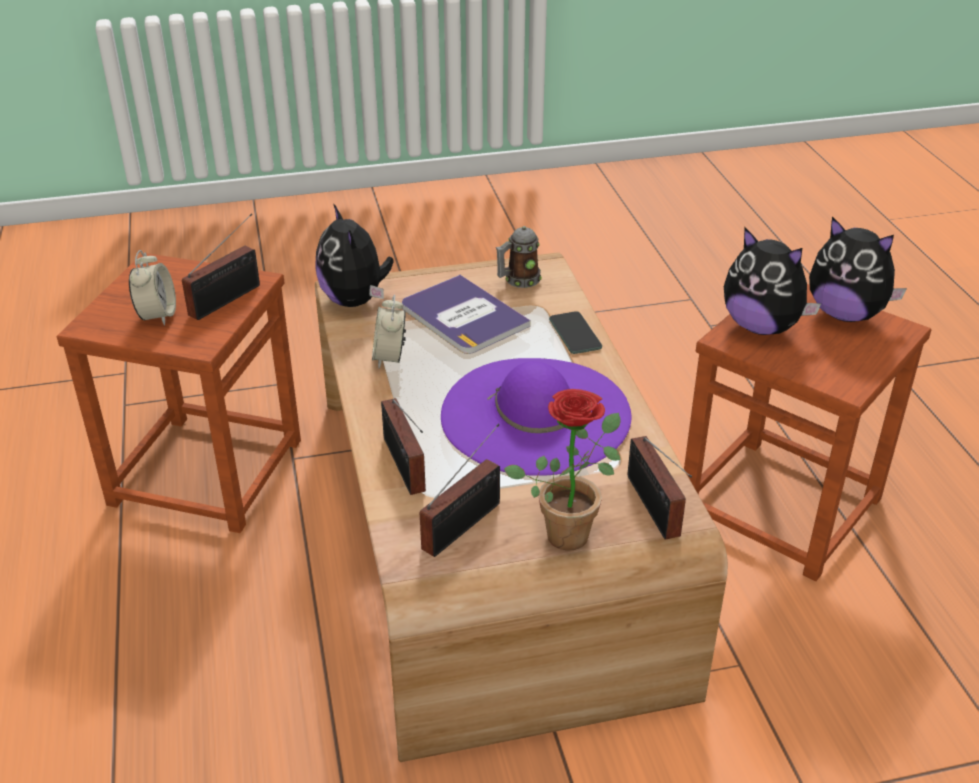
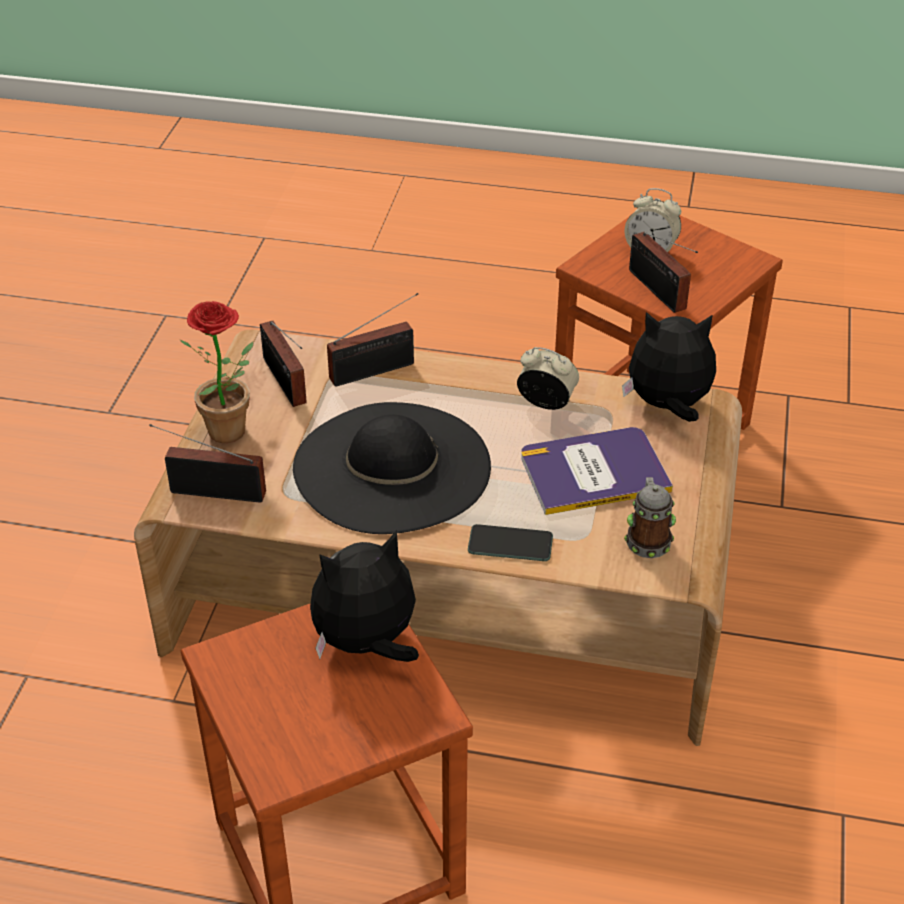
camera: 115 degrees right, 5 degrees up
(404, 468) = (377, 370): radio -> radio turned 150 degrees clockwise
(536, 415) = (392, 467): purple hat -> black hat
(845, 314) = (339, 739): plush toy -> none

